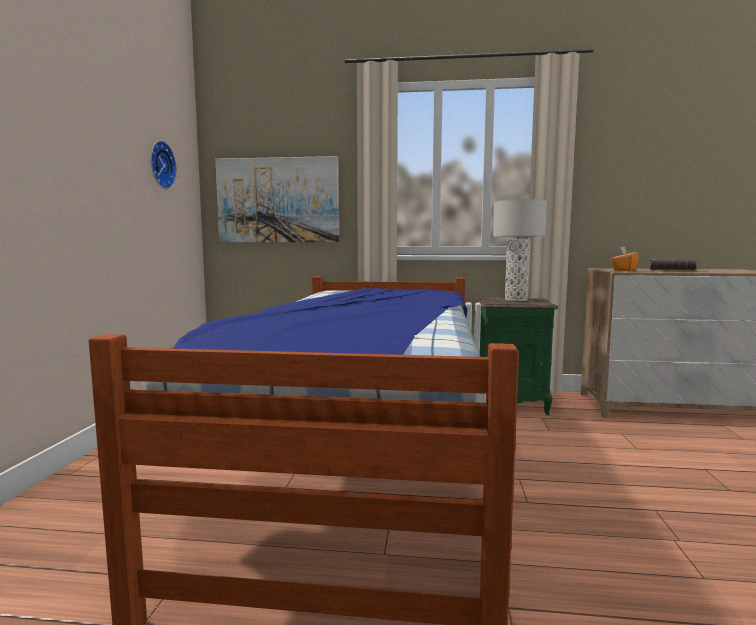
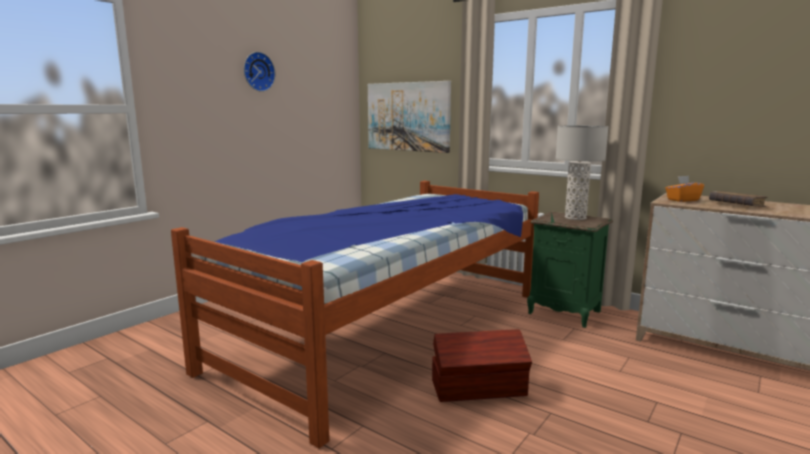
camera: 30 degrees right, 5 degrees up
(160, 165) = (318, 96): wall clock -> wall clock (257, 72)
(558, 505) = (479, 388): none -> brown storage box

